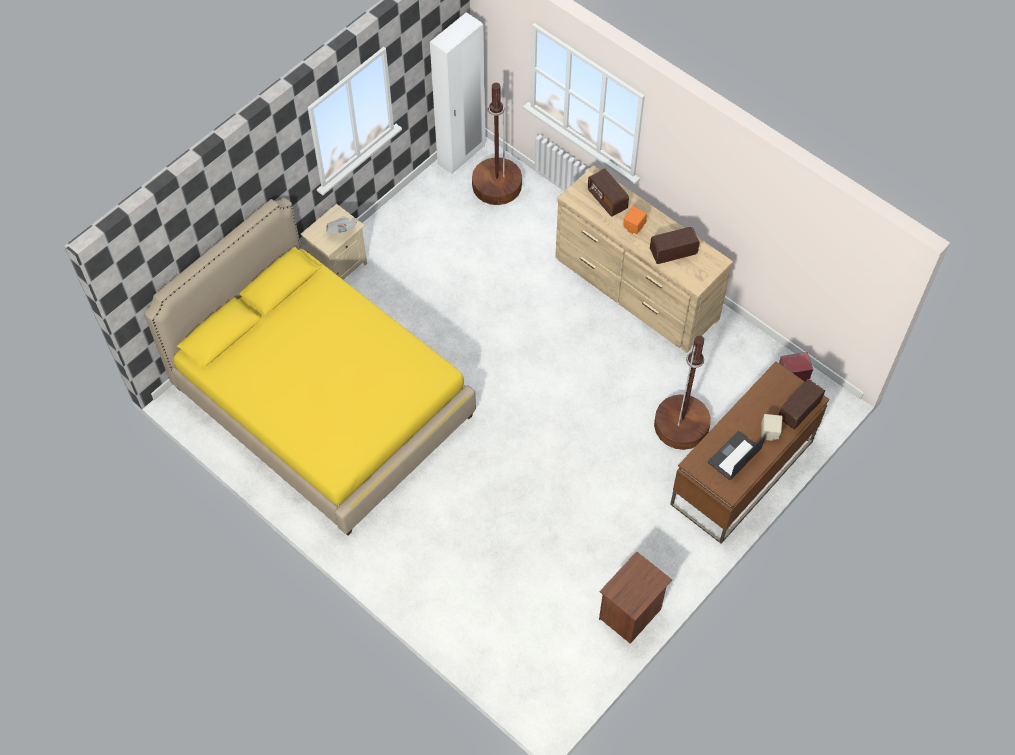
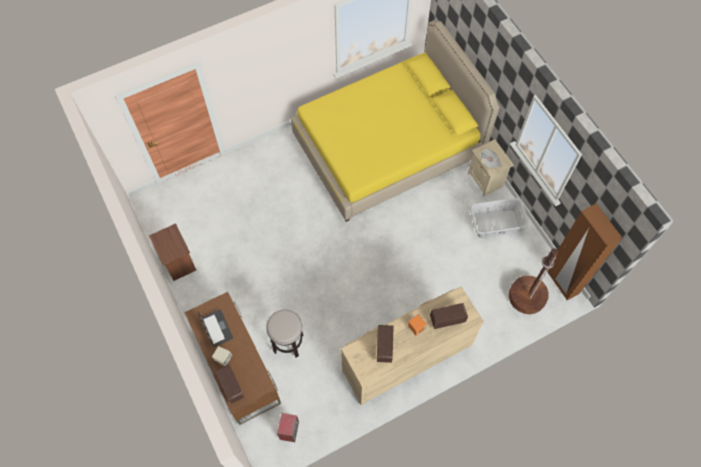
camera: 110 degrees right, 5 degrees up
(405, 239) = (496, 224): none -> grey laundry basket
(461, 155) = (561, 282): white wardrobe -> brown wardrobe
(681, 425) = (288, 343): brown floor lamp -> stool

